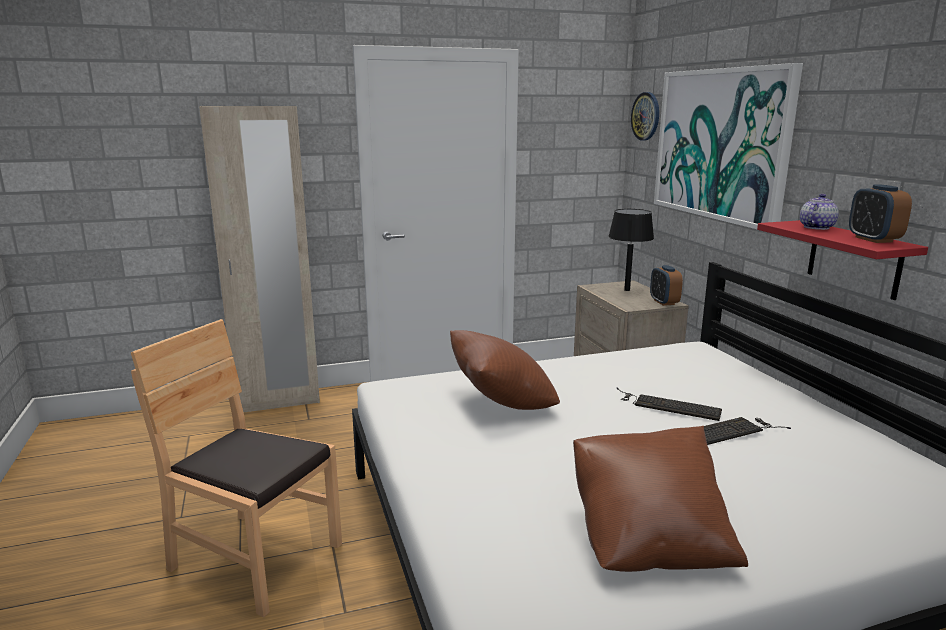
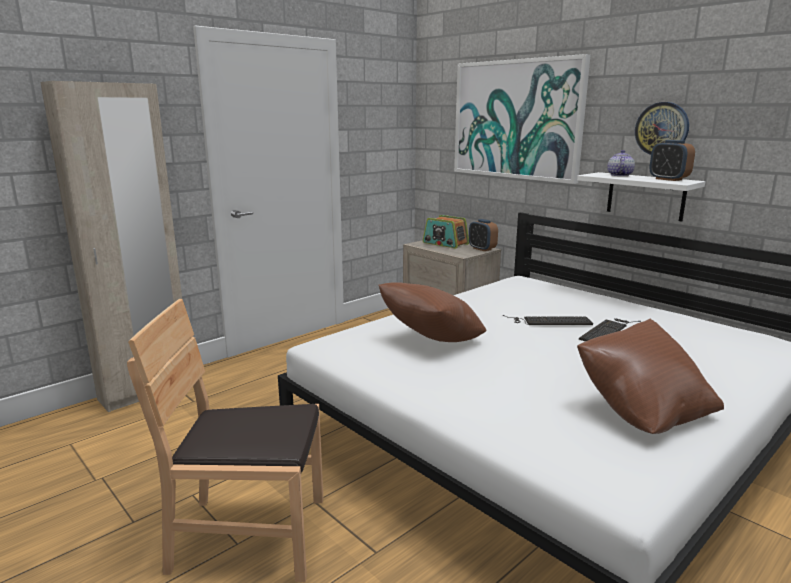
camera: 25 degrees left, 0 degrees up
(627, 290) = (445, 243): black table lamp -> radio
(646, 116) = (436, 100): wall clock -> wall clock (661, 129)
(854, 259) = (645, 196): red shelf -> white shelf

